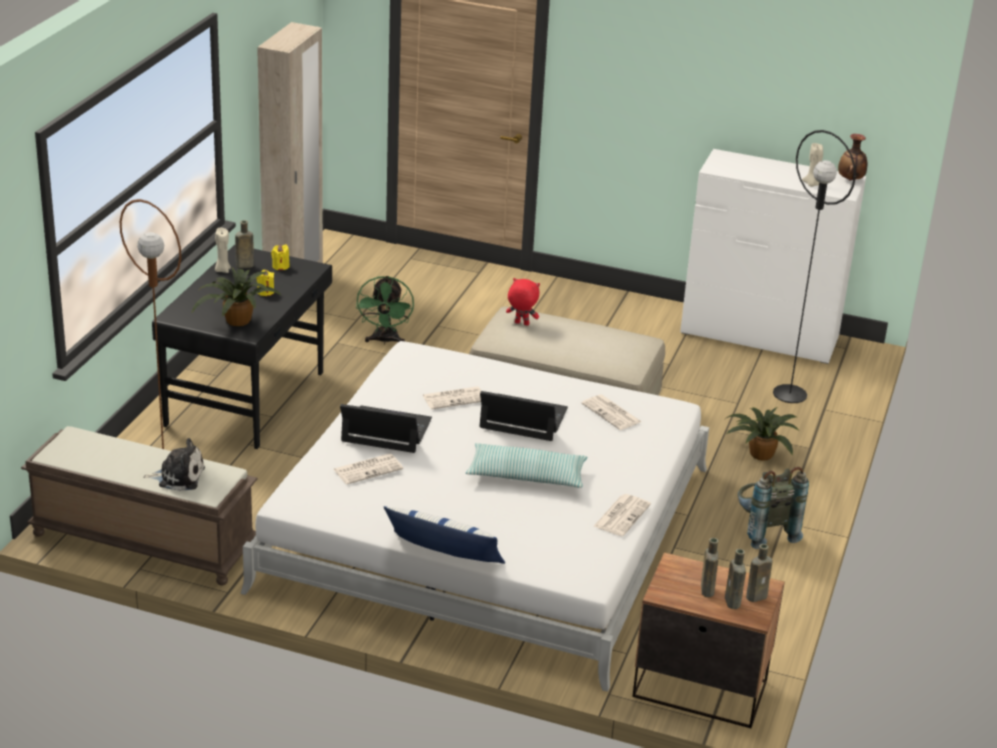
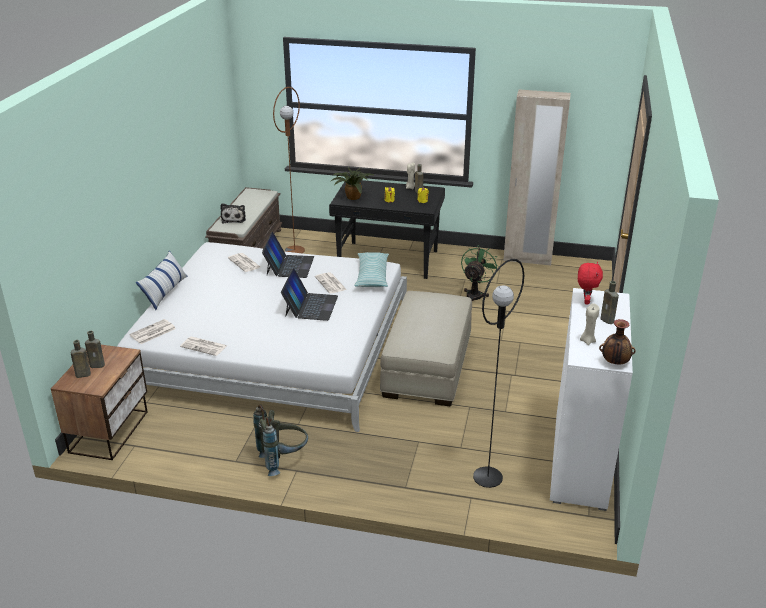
camera: 85 degrees right, 0 degrees up
(385, 341) = (475, 294): green fan -> green fan turned 120 degrees clockwise
(521, 324) = (441, 302): red plush toy -> red plush toy (585, 301)
(526, 476) = (244, 311): pillow -> pillow (372, 276)
(612, 413) = (327, 339): newspaper -> newspaper (152, 332)
(758, 596) = (87, 384): brown bottle -> brown bottle (608, 320)
(759, 454) = (387, 458): potted plant -> none

